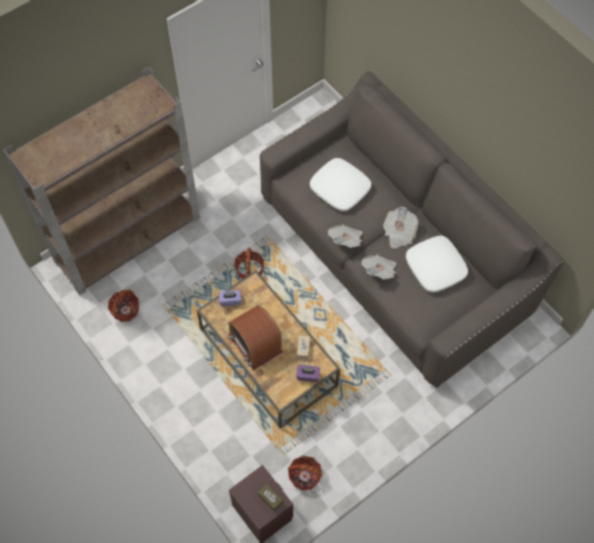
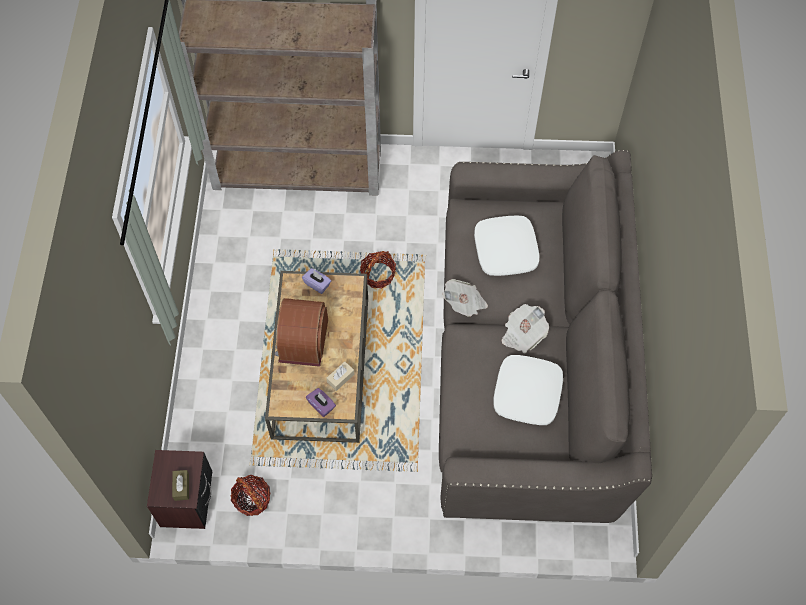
camera: 40 degrees right, 0 degrees up
(125, 310) = (238, 230): basket -> none
(379, 271) = (468, 356): newspaper -> none

